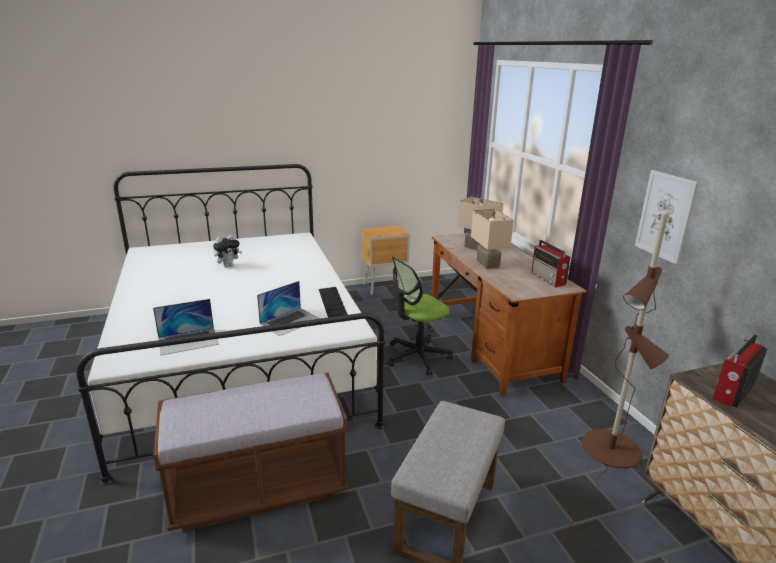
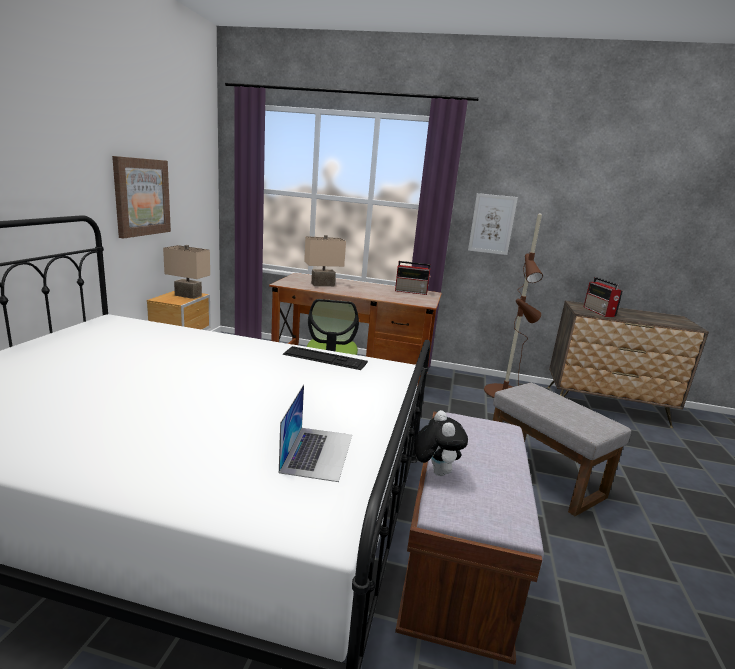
camera: 60 degrees left, 5 degrees down
(228, 266) = (109, 373): plush toy -> plush toy (434, 471)
(290, 321) = (342, 386): laptop -> none
(364, 149) = (141, 197): none -> picture
(486, 264) = (359, 292): beige table lamp -> beige table lamp (187, 296)

